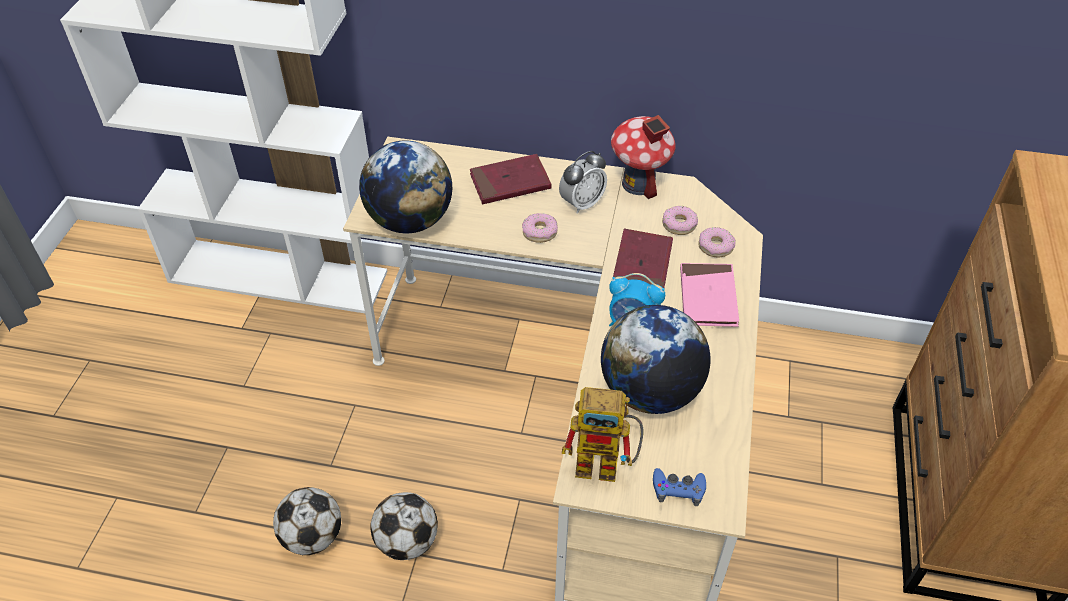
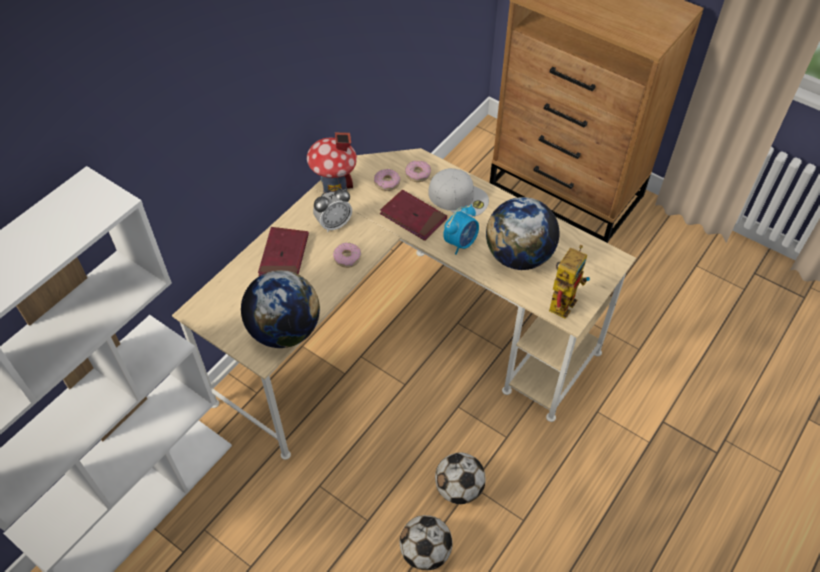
camera: 65 degrees left, 5 degrees up
(582, 203) = (334, 224): alarm clock -> alarm clock turned 75 degrees clockwise
(678, 489) = (594, 273): blue game controller -> none
(708, 298) = (459, 197): pink book -> white cap

